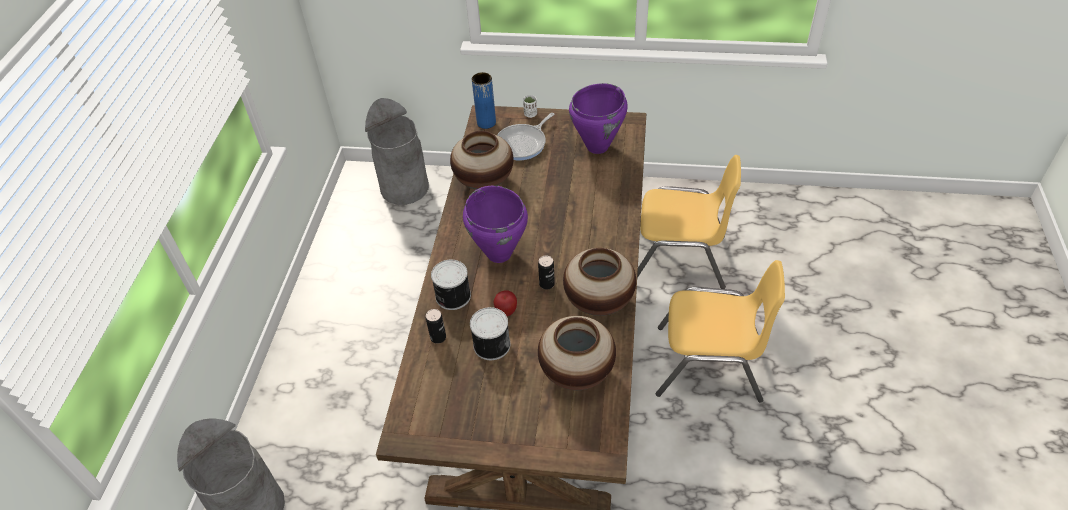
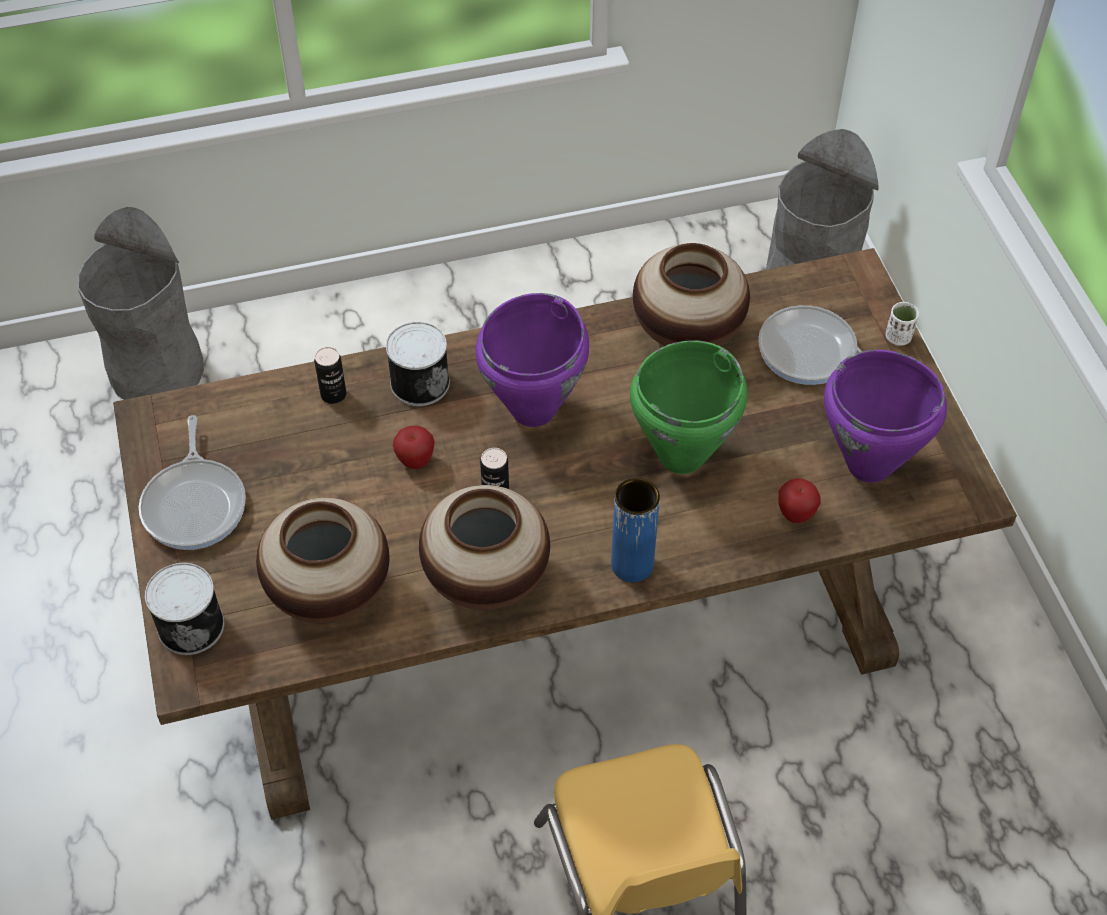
camera: 65 degrees right, 5 degrees up
(482, 425) = (195, 503): none -> frying pan
(486, 122) = (837, 283): blue vase -> blue vase (632, 565)
(490, 344) = (344, 463): can -> can (191, 624)
(559, 207) = (680, 456): none -> green cooking pot
(613, 178) = (795, 514): none -> apple
(678, 259) = (872, 772): yellow chair -> none

